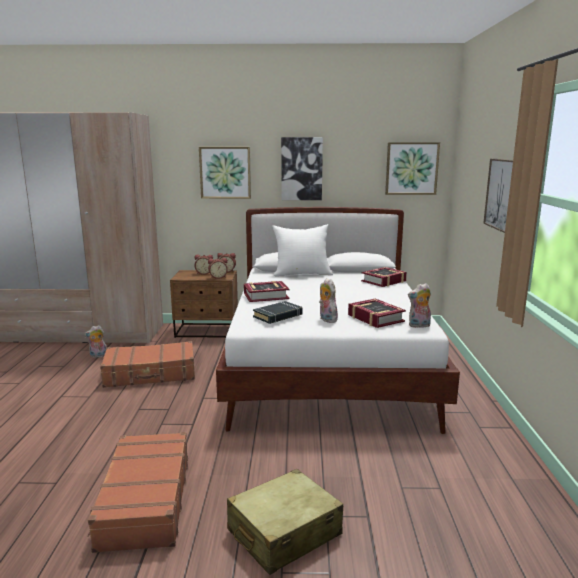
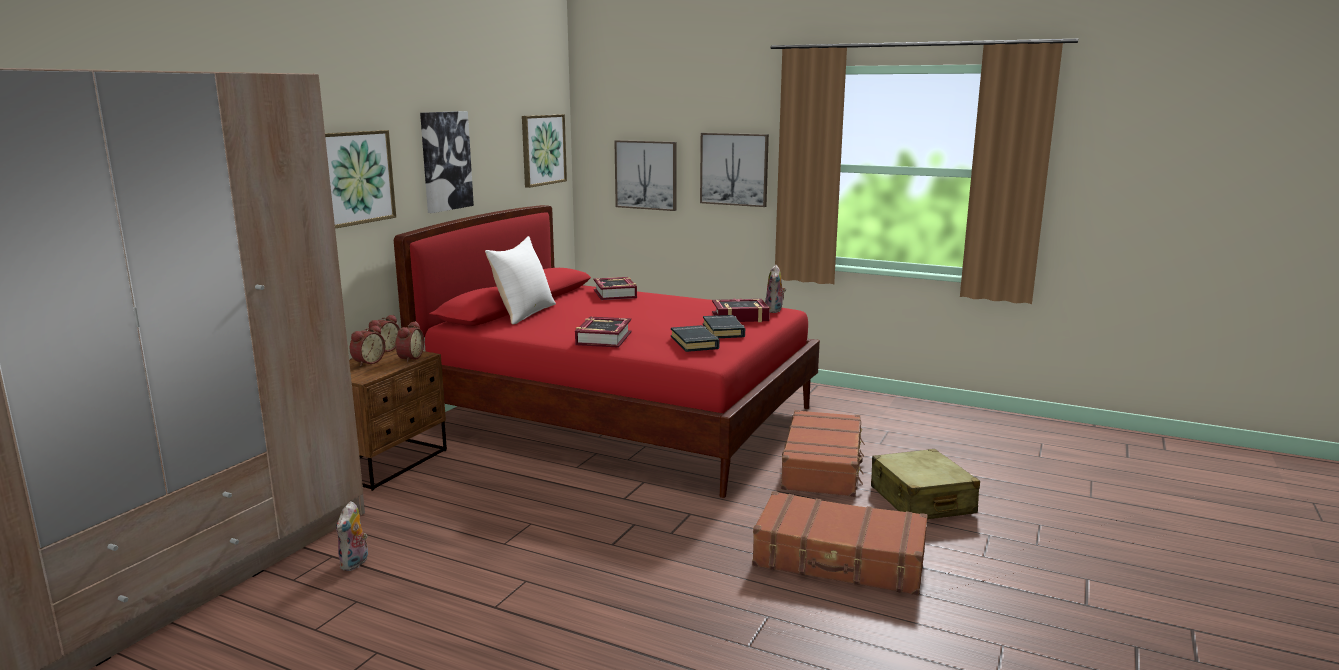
camera: 65 degrees left, 0 degrees up
(150, 374) = (501, 524): brown suitcase -> brown suitcase (823, 466)
(326, 319) = (723, 331): plush toy -> black book
(328, 367) = (621, 418): white bed -> red bed
(471, 194) = (646, 175): none -> picture

